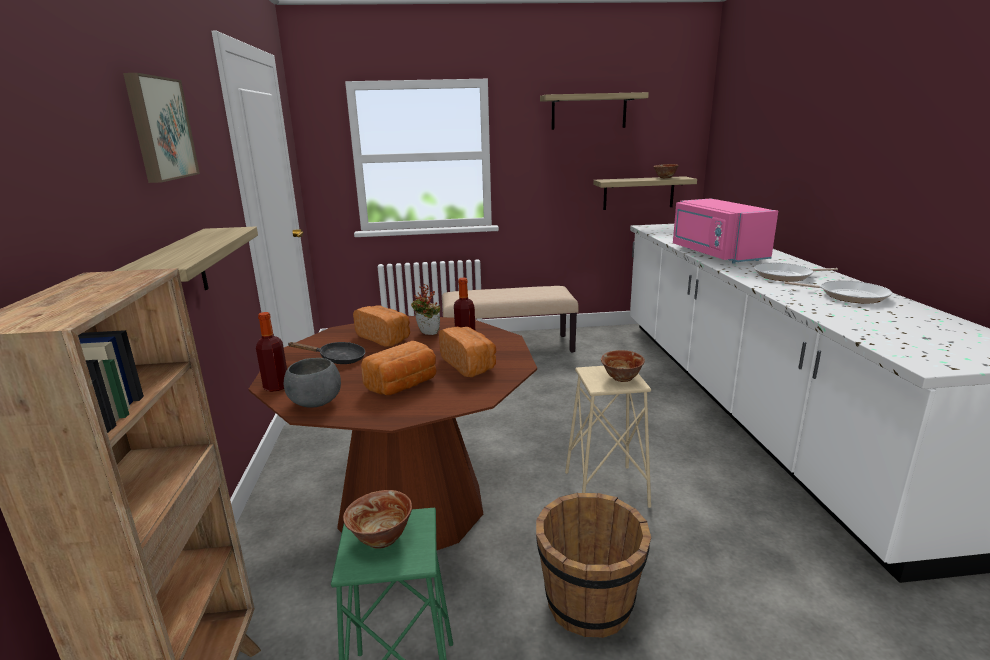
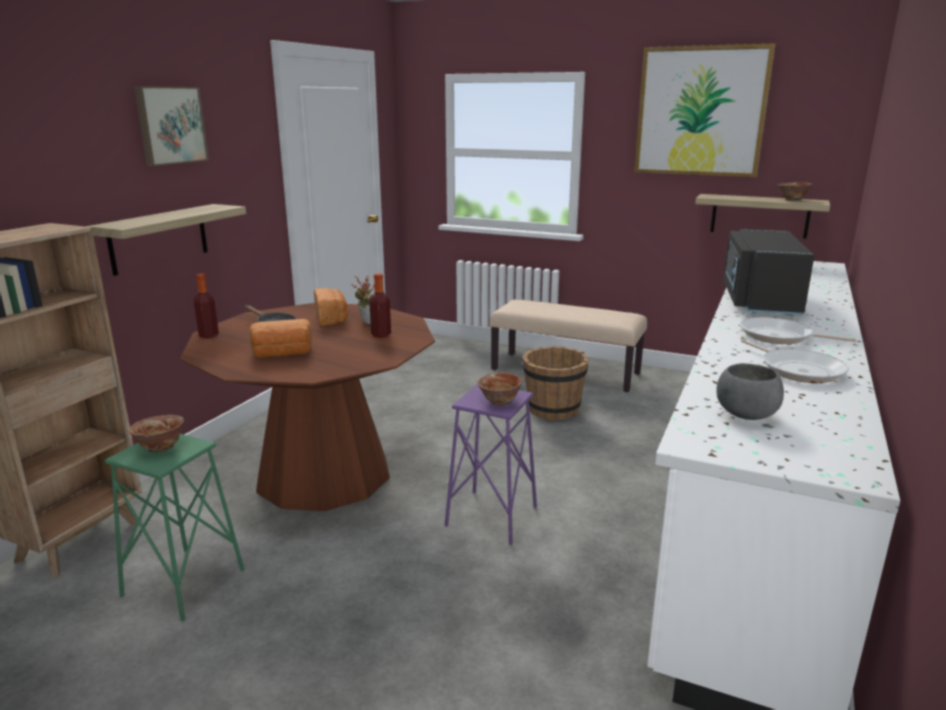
camera: 30 degrees right, 0 degrees up
(316, 403) = (212, 351): grey bowl -> grey bowl (746, 415)
(469, 364) = (351, 351): bread -> none
(589, 111) = (700, 111): shelf -> picture
(589, 604) = (363, 589): brown bucket -> brown bucket (553, 410)
(606, 489) = (491, 517): beige stool -> purple stool
(715, 254) = (758, 300): pink microwave -> black microwave

